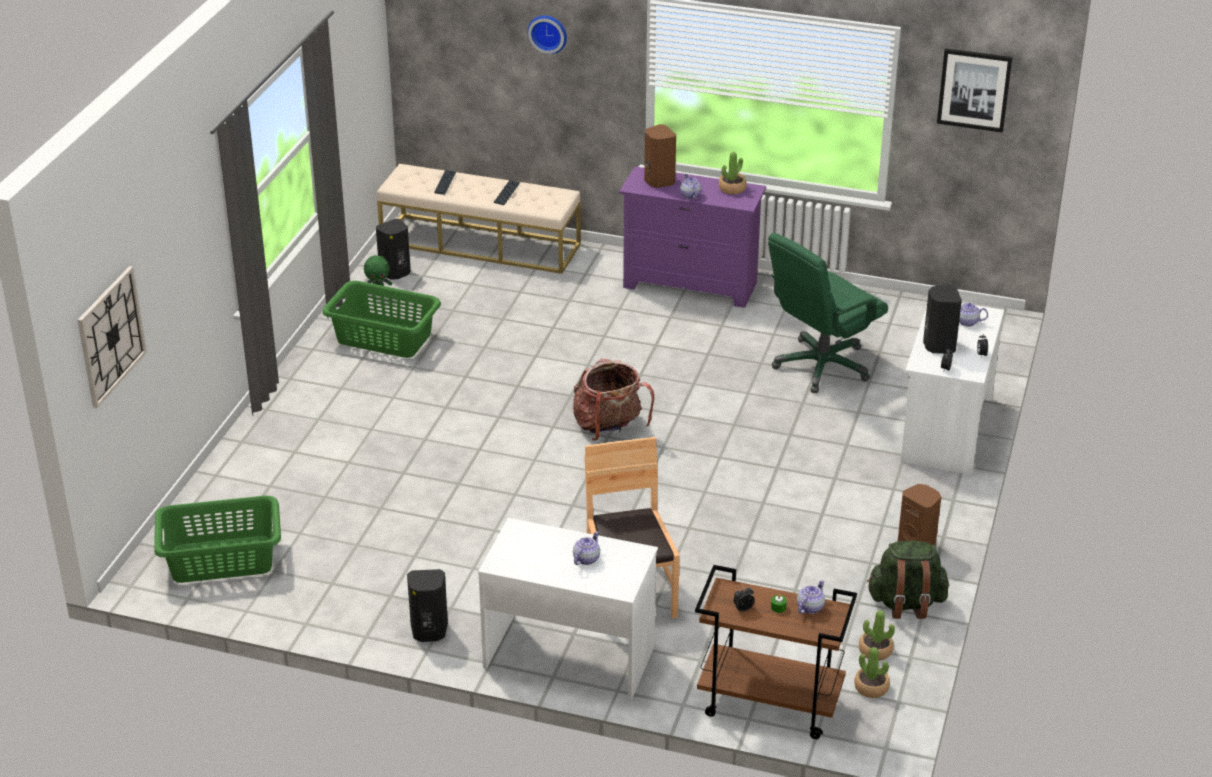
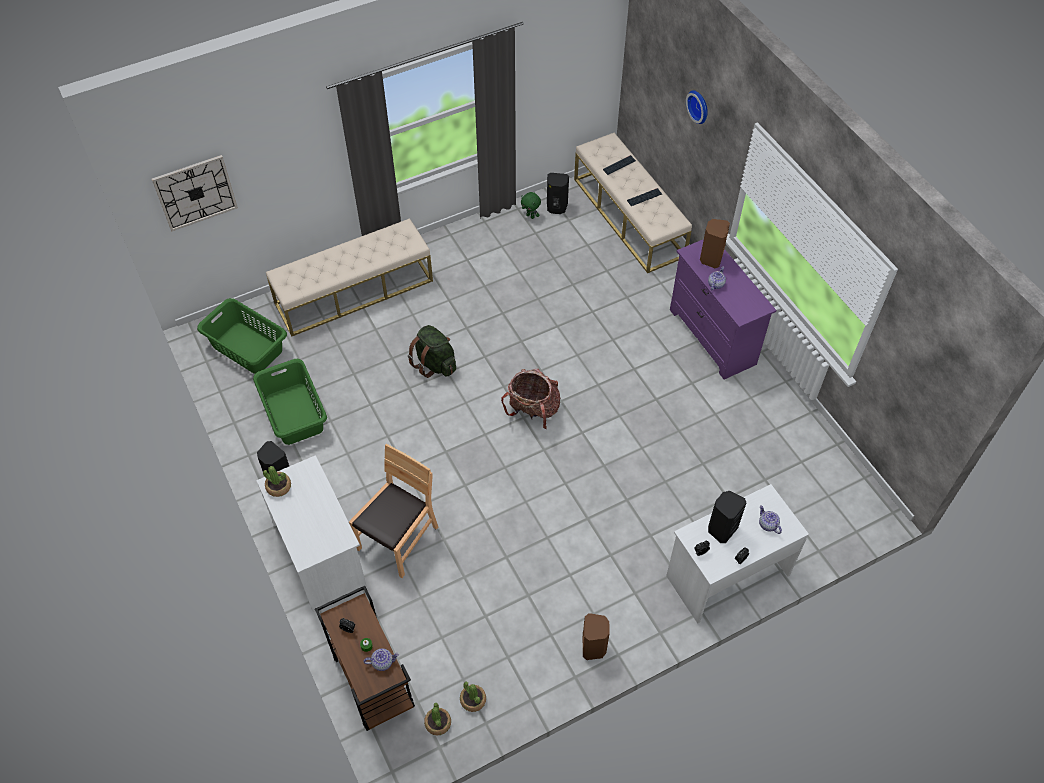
camera: 45 degrees right, 20 degrees up
(276, 448) = (354, 292): none -> beige bench
(384, 338) = (494, 253): green laundry basket -> green laundry basket (294, 414)
(586, 559) = (314, 519): teapot -> none
(732, 188) = (750, 297): potted plant -> potted plant (279, 487)
(821, 366) = (713, 462): green office chair -> none
(906, 603) = (532, 683): green backpack -> green backpack (434, 364)
(974, 89) = (928, 353): picture -> none

